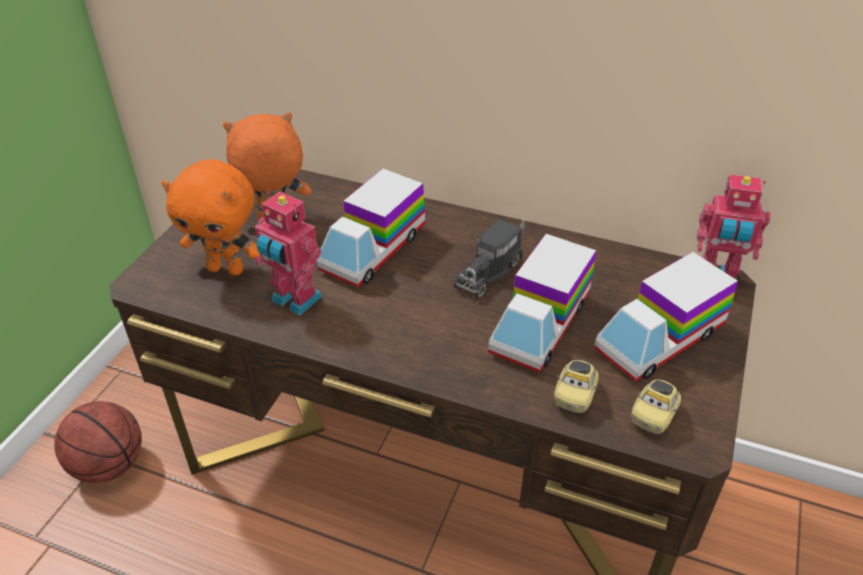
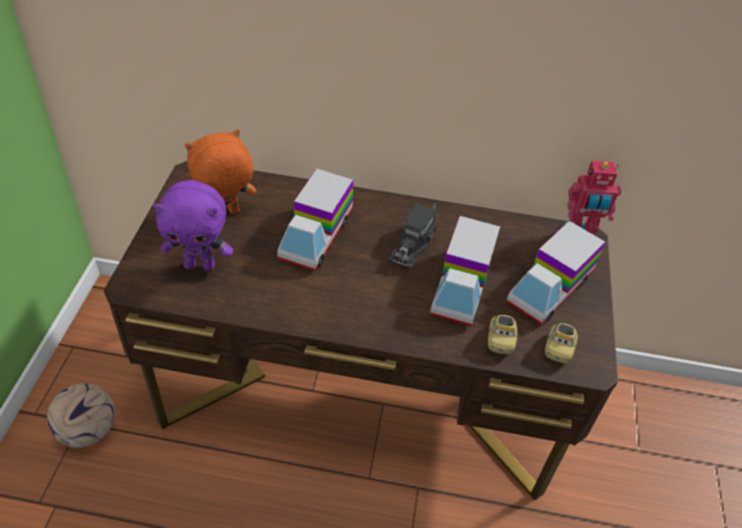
camera: 15 degrees left, 5 degrees up
(109, 465) = (87, 431): basketball -> football
(227, 269) = (200, 265): orange plush toy -> purple plush toy
(294, 300) = (265, 287): toy robot -> none

